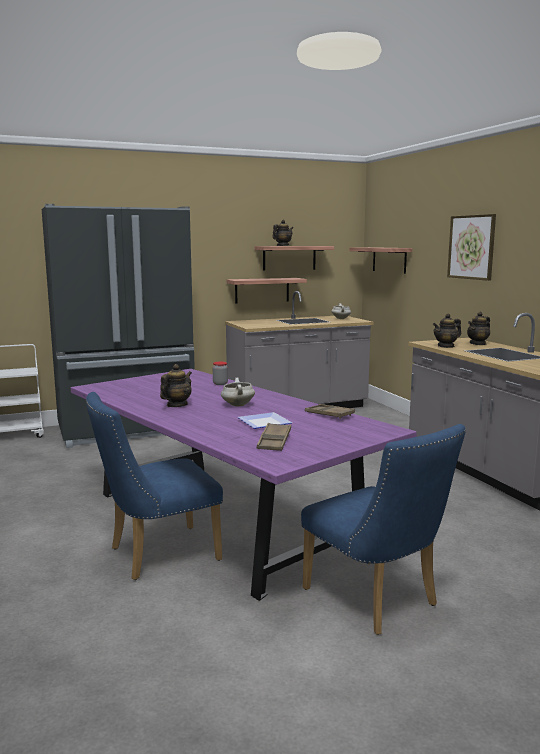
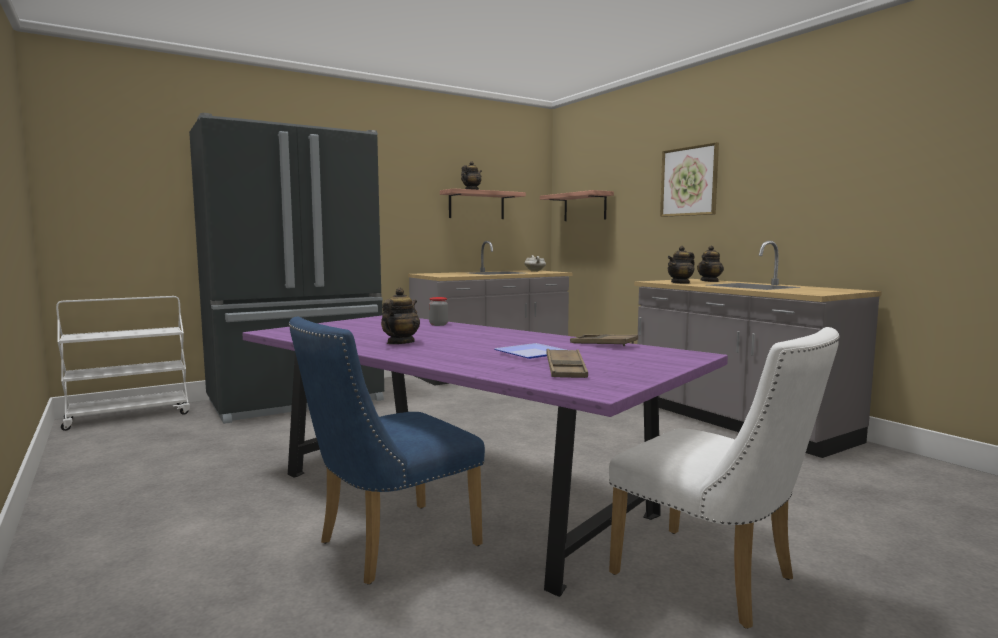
camera: 10 degrees left, 5 degrees down
(237, 405) = (479, 340): white cooking pot -> none
(262, 290) = (448, 240): shelf -> none
(377, 601) = (715, 581): blue chair -> white chair

